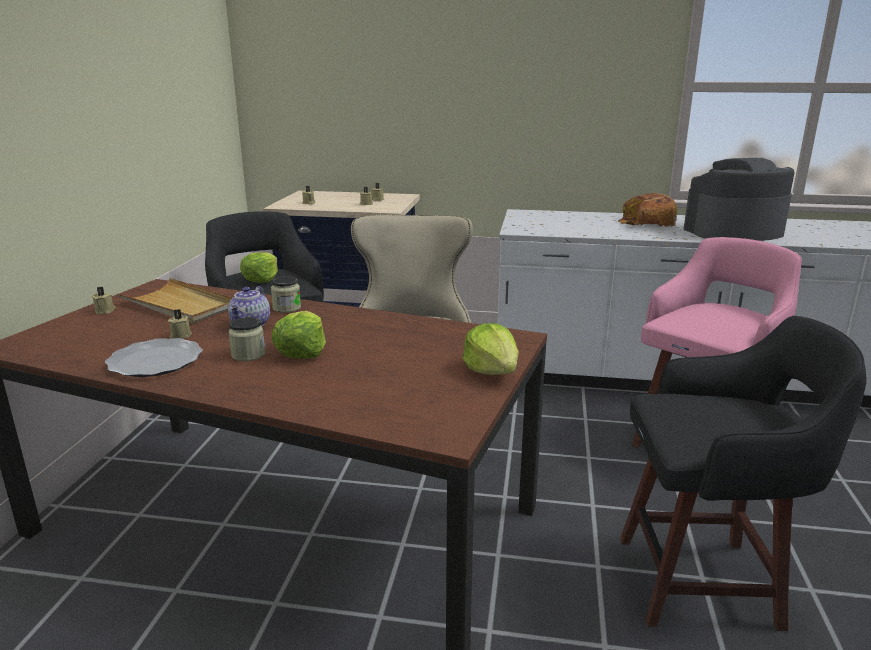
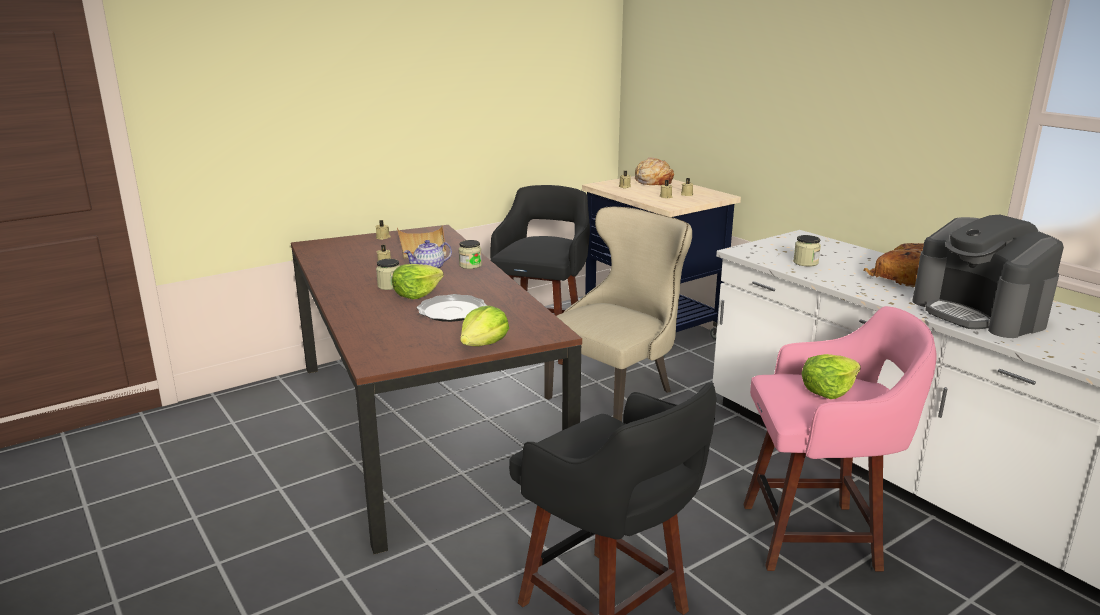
camera: 45 degrees right, 0 degrees up
(156, 361) = (345, 274): plate -> plate (452, 311)
(261, 279) = (537, 244): lettuce -> lettuce (828, 390)
(320, 195) = (652, 181): none -> bread
(574, 228) = (805, 263): none -> jar
(733, 232) = (979, 313): coffee machine -> coffee machine turned 150 degrees counterclockwise

